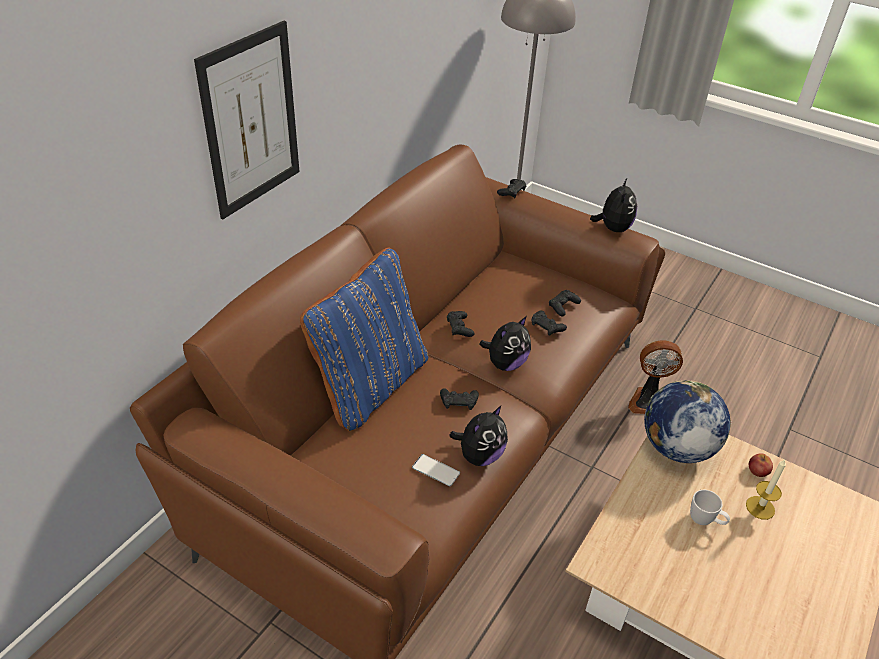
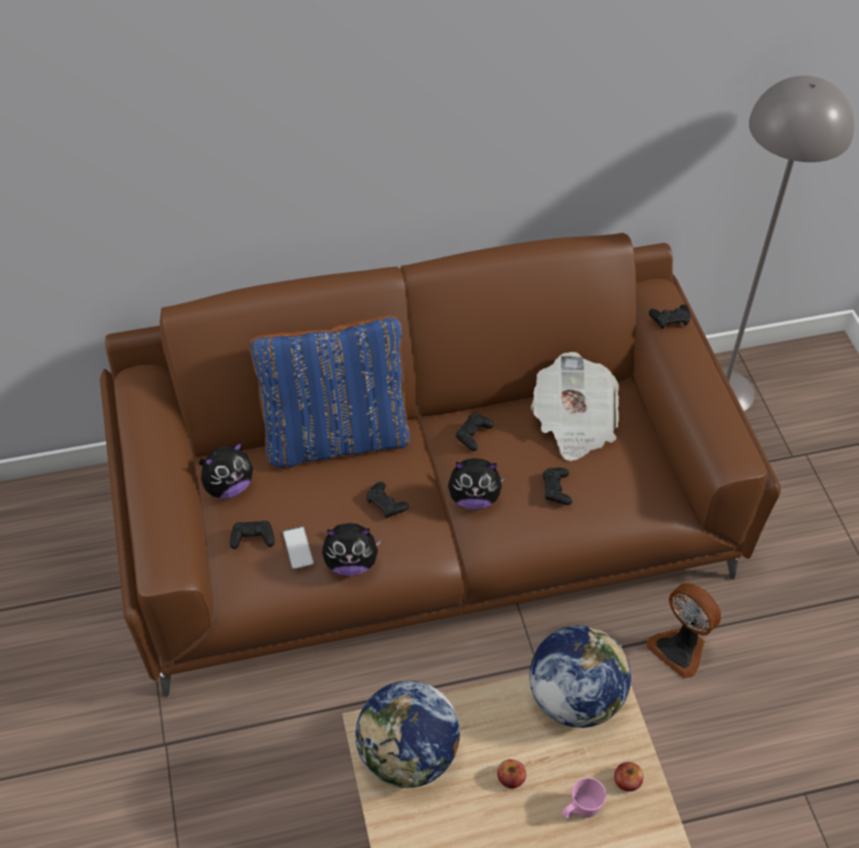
camera: 45 degrees right, 10 degrees up
(251, 121) = (296, 138): picture -> none
(509, 286) = (573, 423): none -> newspaper
(563, 306) = (601, 479): black game controller -> black game controller (252, 538)
(613, 228) = (725, 428): plush toy -> plush toy (228, 487)
(637, 560) = (408, 756): none -> globe
(705, 521) = (511, 778): white mug -> apple
(760, 507) = (580, 811): candle -> pink mug

